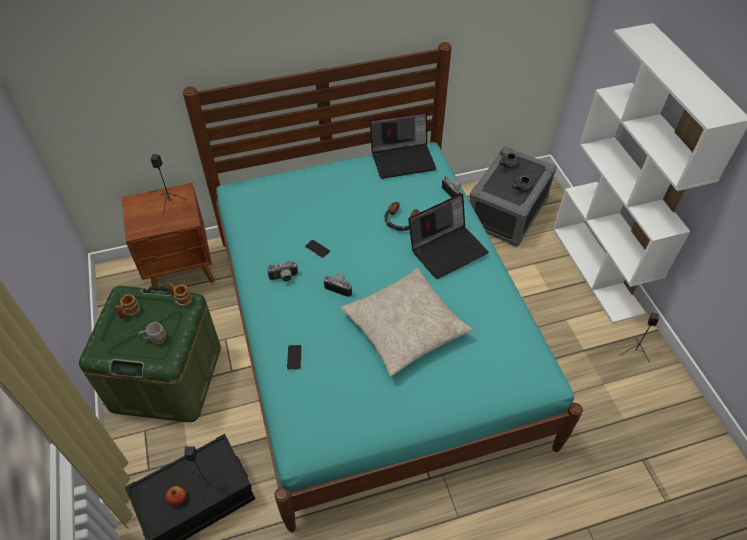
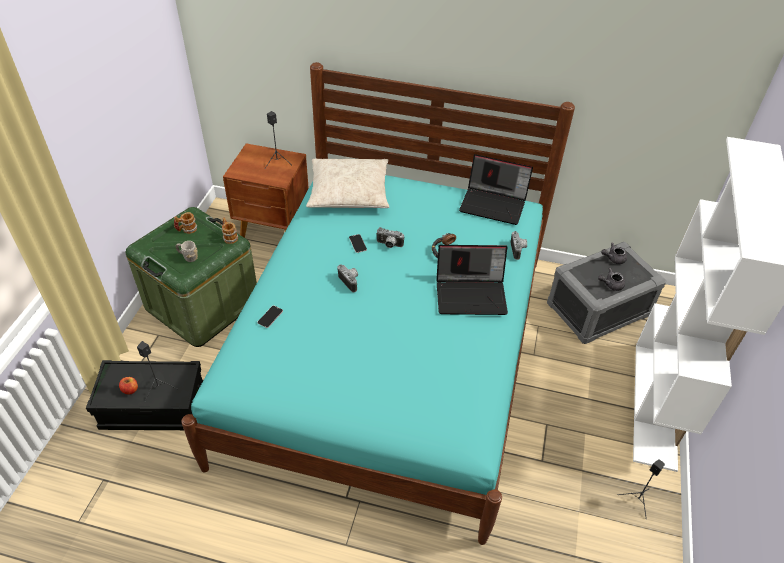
camera: 30 degrees right, 5 degrees down
(284, 278) = (312, 253): camera -> camera (389, 245)
(404, 327) = (379, 339): beige pillow -> beige pillow (349, 192)

